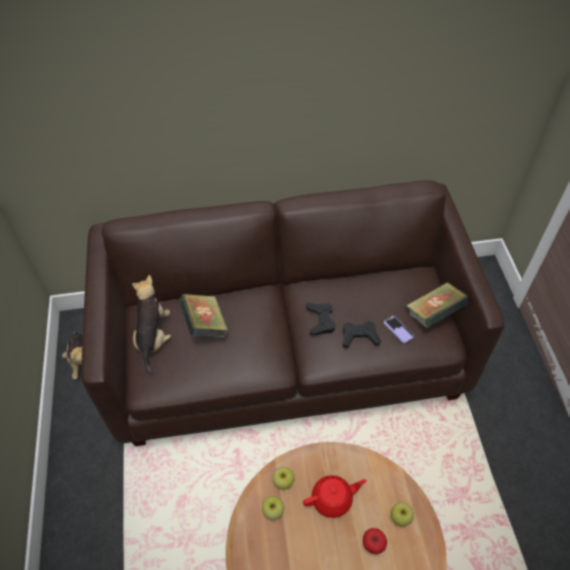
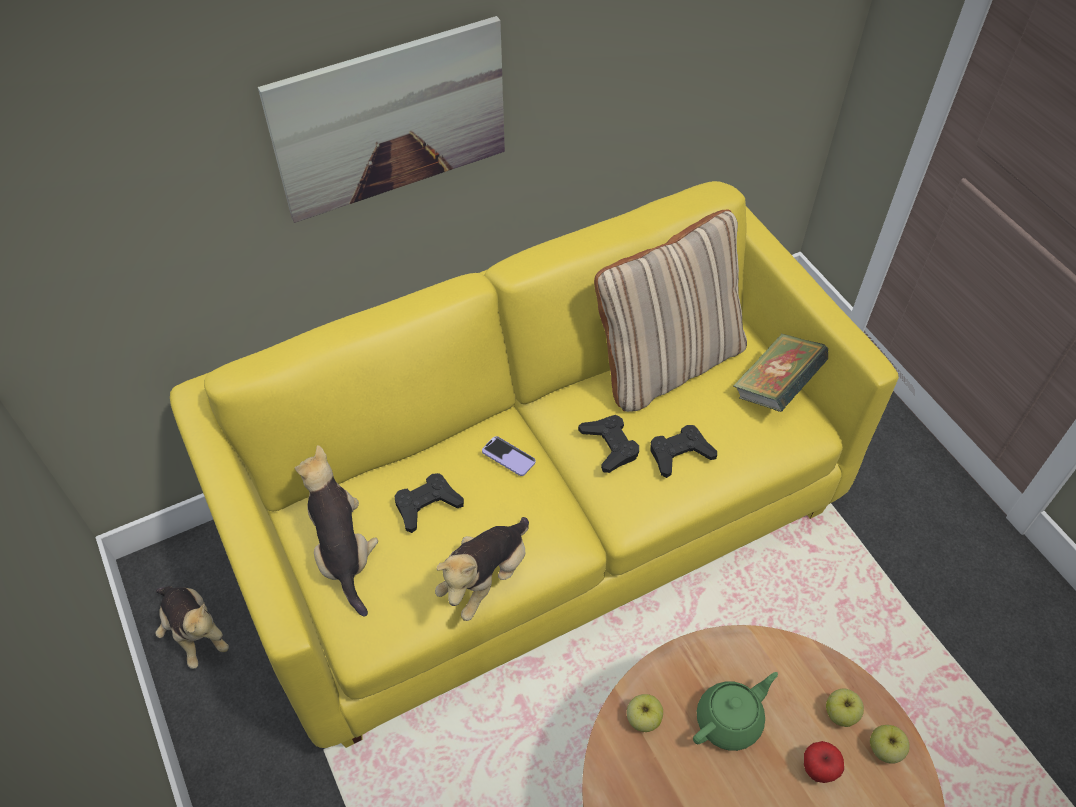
camera: 20 degrees left, 0 degrees up
(205, 325) = (427, 505): book -> black game controller
(220, 374) = (486, 578): none -> plush toy
(230, 103) = (391, 119): none -> picture
(273, 511) = (646, 771): apple -> apple (884, 749)
(287, 353) = (539, 518): brown sofa -> yellow sofa
(333, 499) = (730, 720): red teapot -> green teapot
(375, 281) = (667, 362): none -> beige pillow
(398, 330) = (734, 427): phone -> phone (508, 457)

